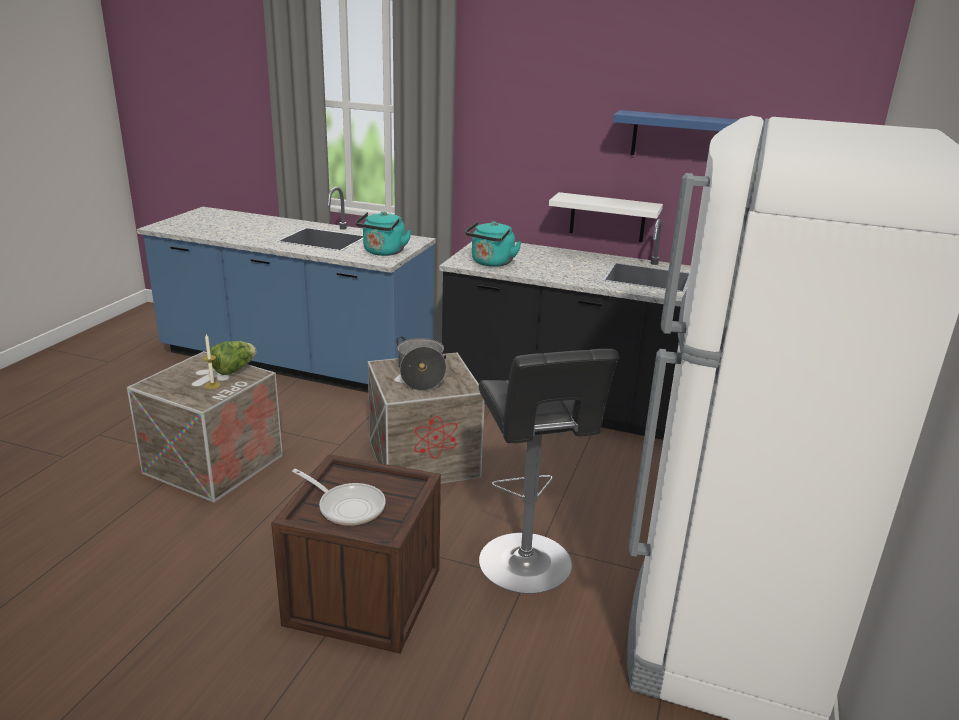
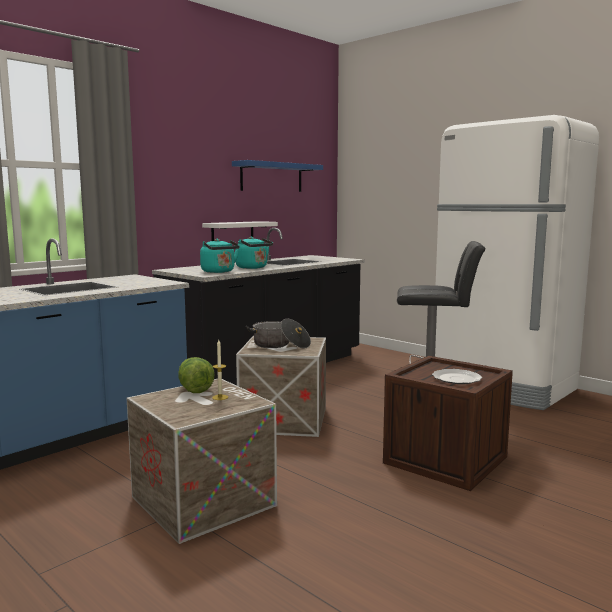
camera: 65 degrees left, 15 degrees down
(347, 506) = (456, 378): frying pan -> plate
(383, 252) = (147, 281): turquoise kettle -> turquoise kettle (253, 268)

